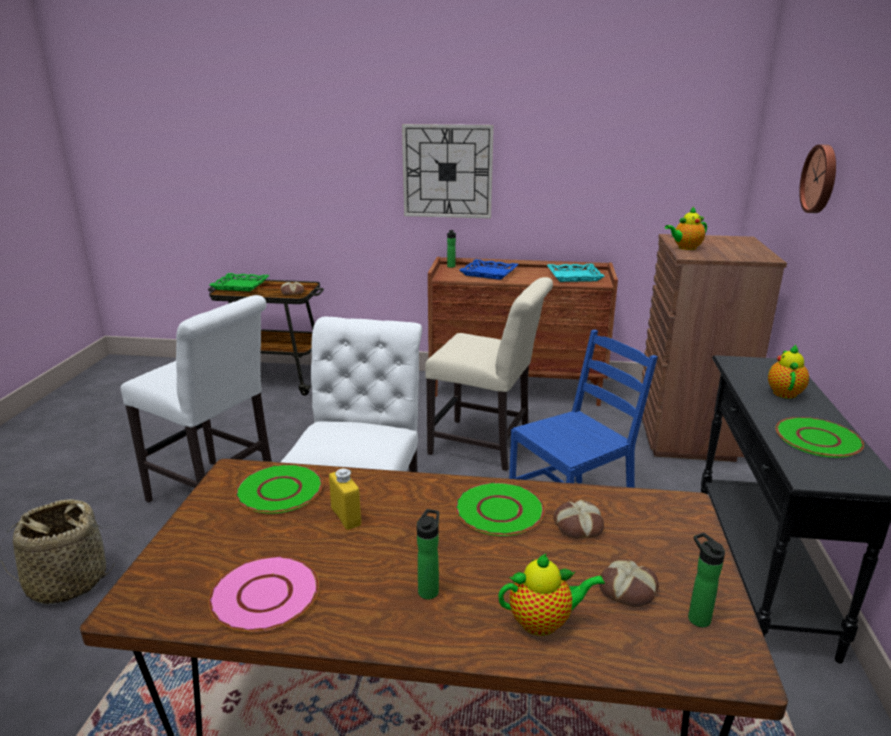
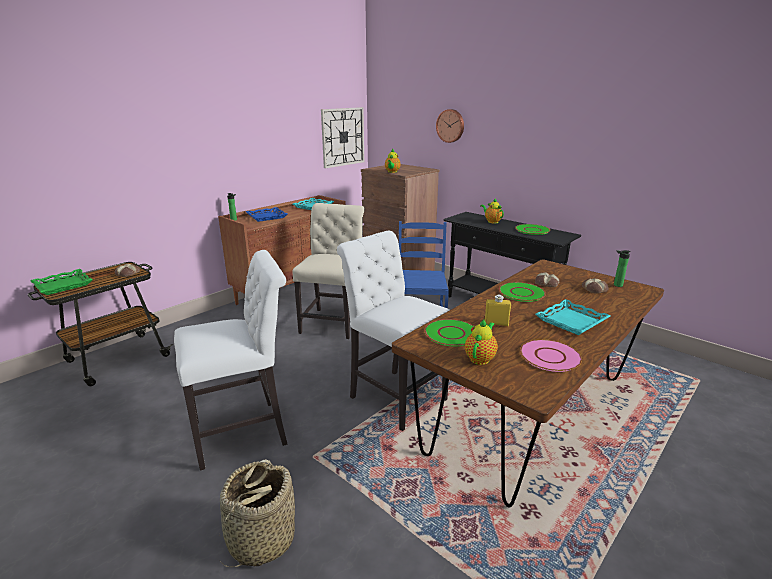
camera: 55 degrees left, 0 degrees up
(429, 590) = (571, 321): bottle -> turquoise tray
(447, 171) = (214, 150): wall clock -> wall clock (343, 137)
(486, 446) = (334, 321): beige chair -> beige chair turned 45 degrees counterclockwise
(544, 622) = (605, 307): teapot -> teapot (480, 358)

